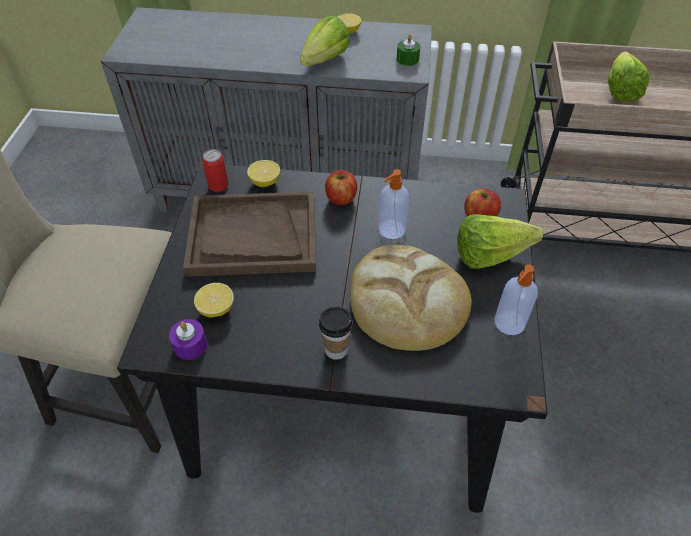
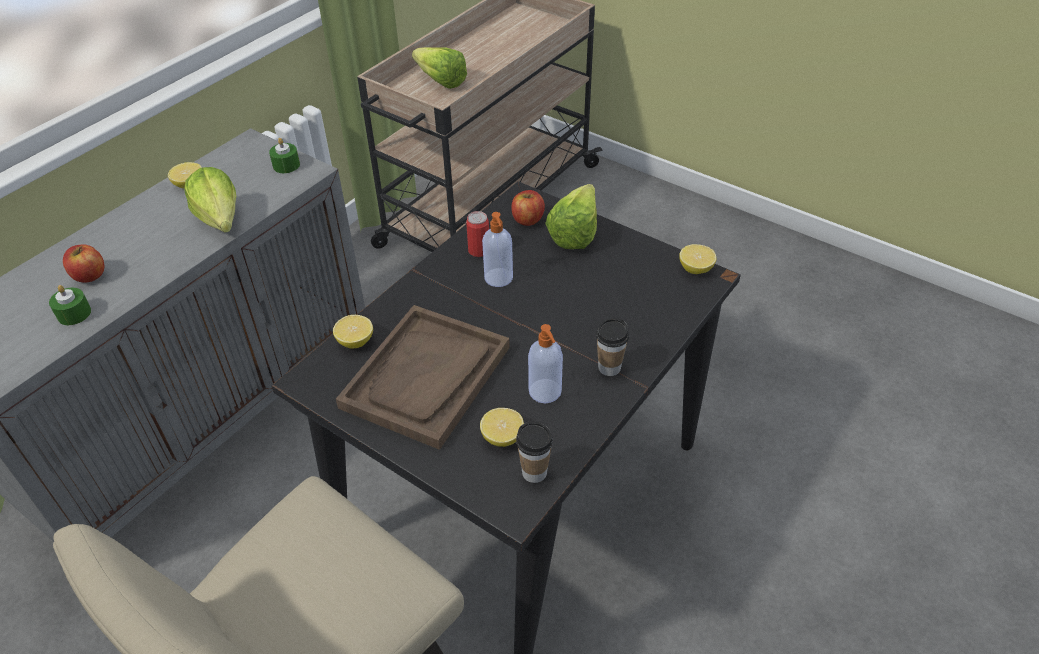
camera: 60 degrees left, 5 degrees down
(190, 345) = (534, 472): purple candle -> cup
(198, 51) = (74, 314): none -> green candle
(218, 185) = (324, 380): can -> can (479, 250)
(341, 198) = (429, 295): apple -> apple (89, 275)
(407, 301) = (587, 302): bread -> none
(508, 323) = (650, 255): soap dispenser -> soap dispenser (545, 392)
(520, 369) = (695, 269): none -> lemon

